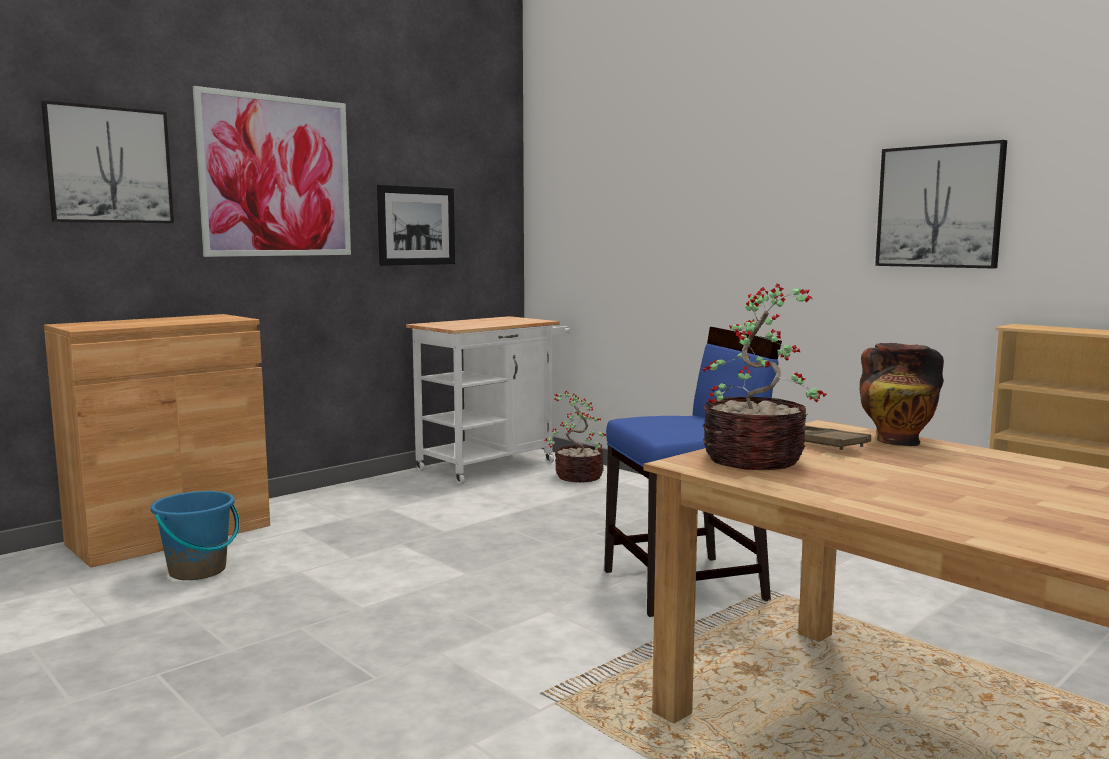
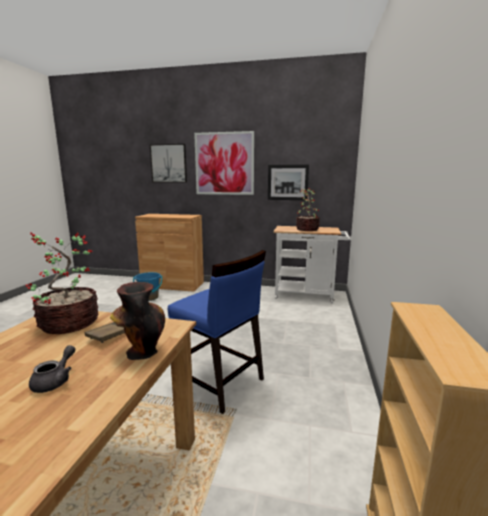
camera: 55 degrees right, 5 degrees up
(577, 476) = (324, 313): potted plant -> potted plant (307, 229)
(939, 206) = (432, 176): picture -> none
(953, 469) = (55, 381): none -> grey teapot

